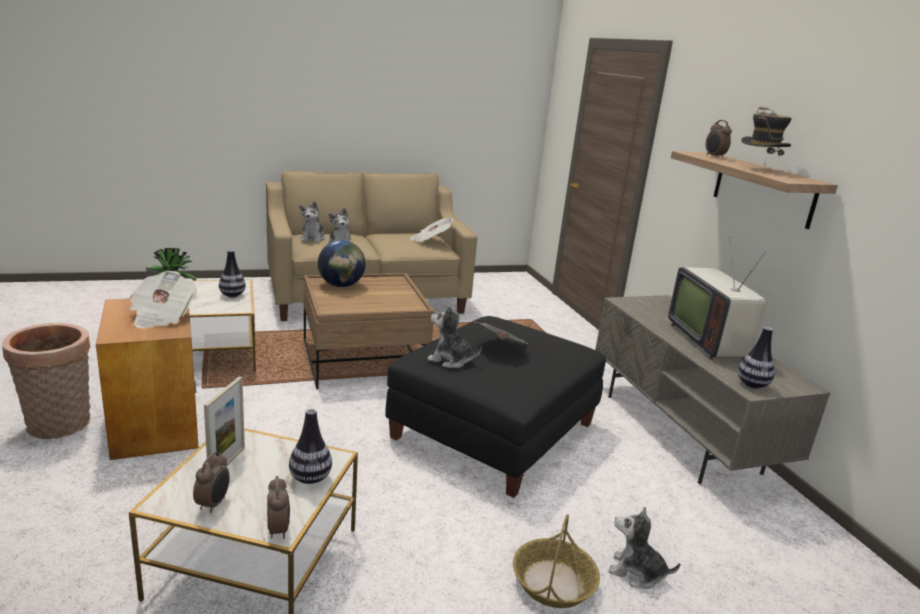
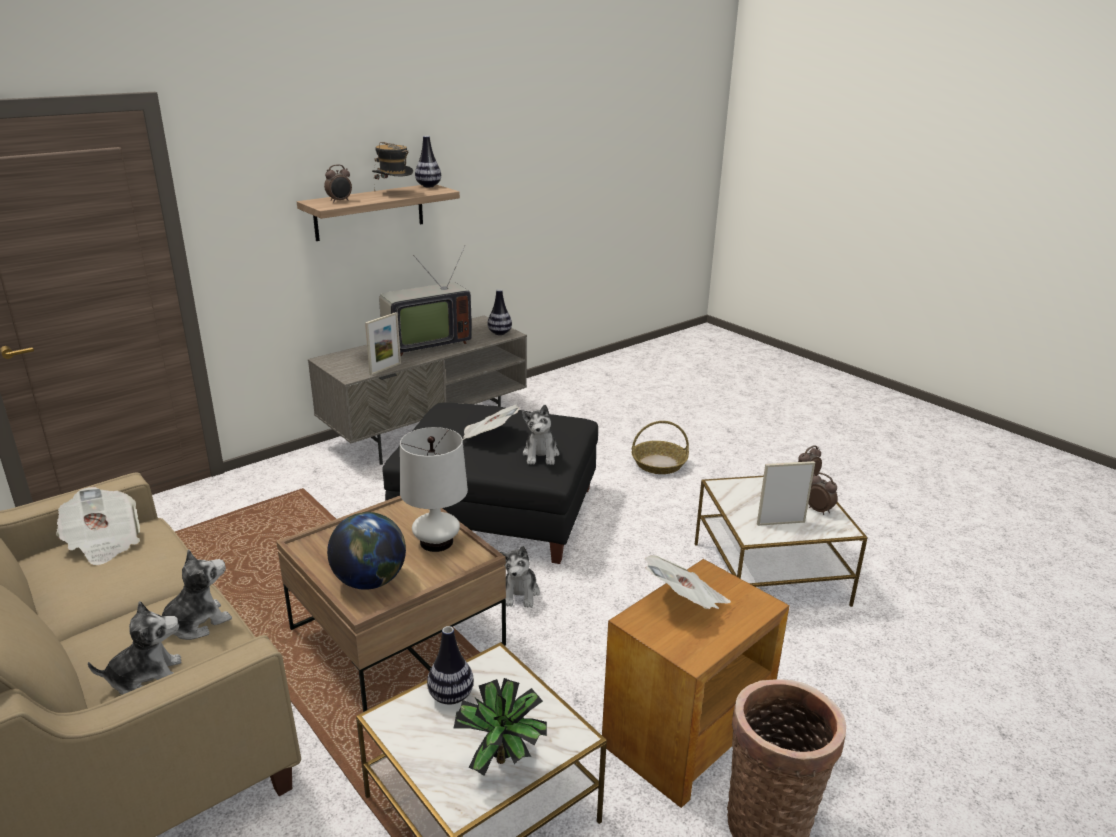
camera: 110 degrees left, 5 degrees up
(214, 504) = (819, 510): alarm clock -> alarm clock turned 60 degrees clockwise
(310, 478) = (751, 486): vase -> vase (428, 186)
(361, 305) = (436, 542): none -> white table lamp
(636, 572) = (621, 440): plush toy -> plush toy (520, 593)
(637, 314) = (385, 369): none -> picture frame

